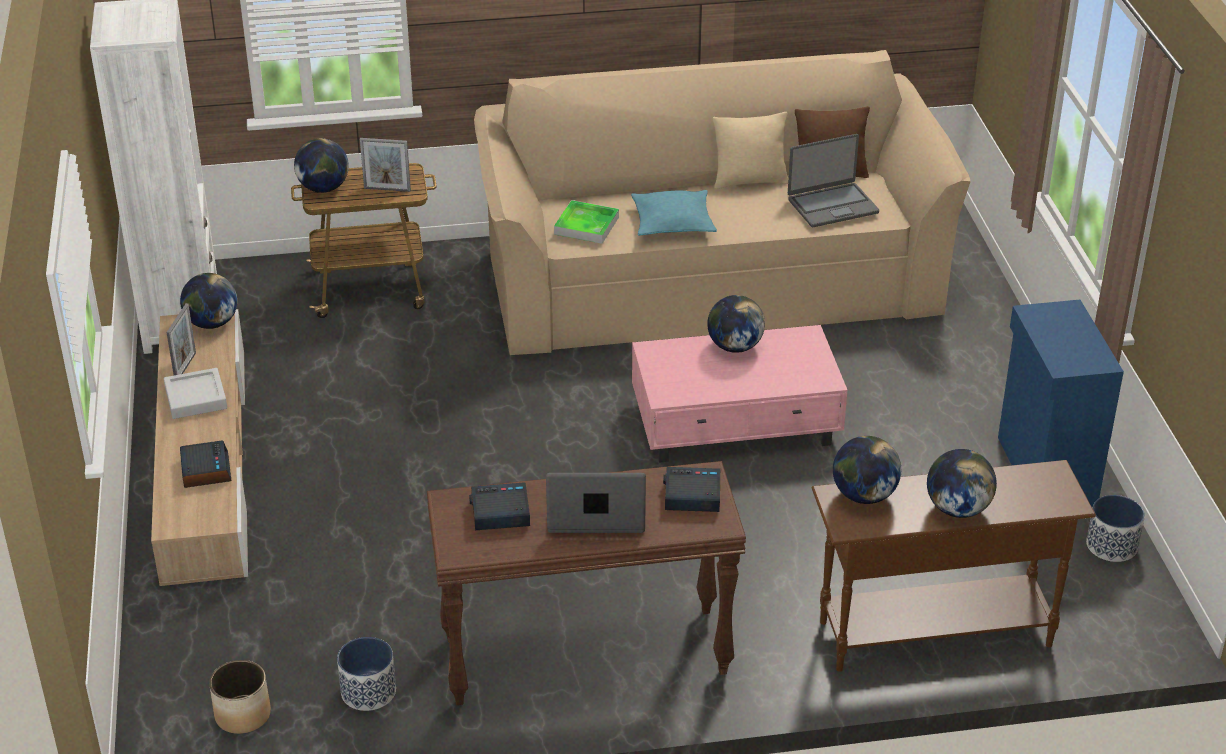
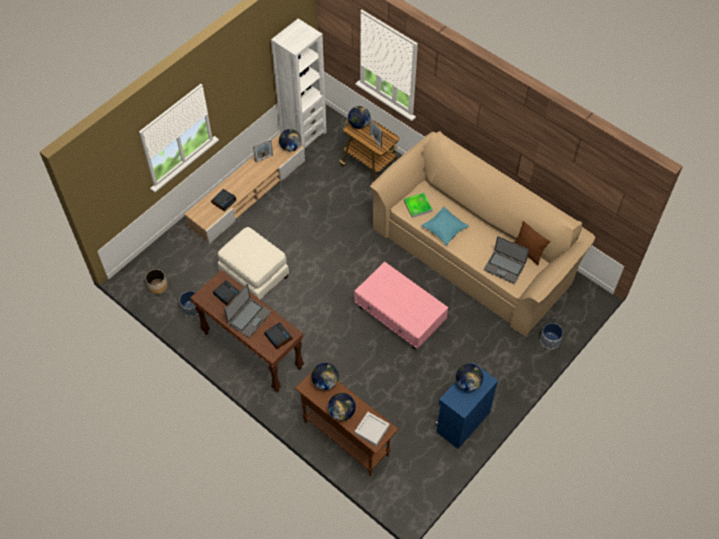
camera: 50 degrees right, 20 degrees up
(196, 398) = (252, 172): grey tray -> grey tray (372, 430)
(409, 555) = (255, 275): none -> white ottoman
(596, 512) = (249, 318): laptop -> laptop turned 75 degrees clockwise
(734, 347) = (410, 291): globe -> globe (468, 383)
(749, 181) = (495, 232): beige pillow -> none
(1112, 546) = (439, 465): planter -> planter (550, 340)

